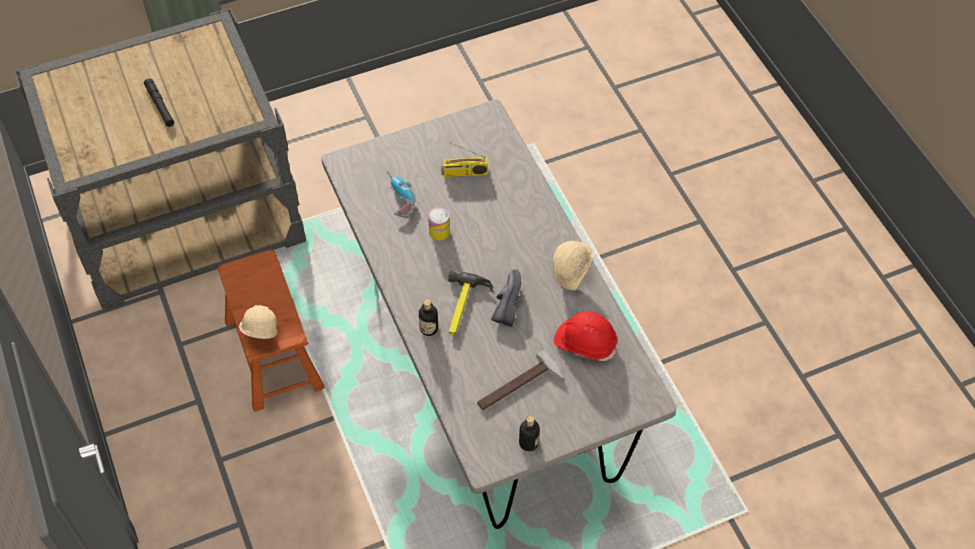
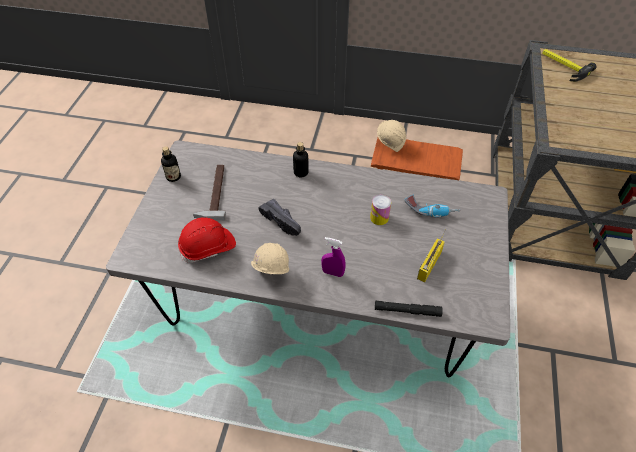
camera: 125 degrees right, 5 degrees down
(160, 105) = (595, 103): black flashlight -> black flashlight (407, 311)
(464, 307) = (300, 198): hammer -> hammer (563, 66)
(530, 233) = (333, 273): none -> purple spray bottle

